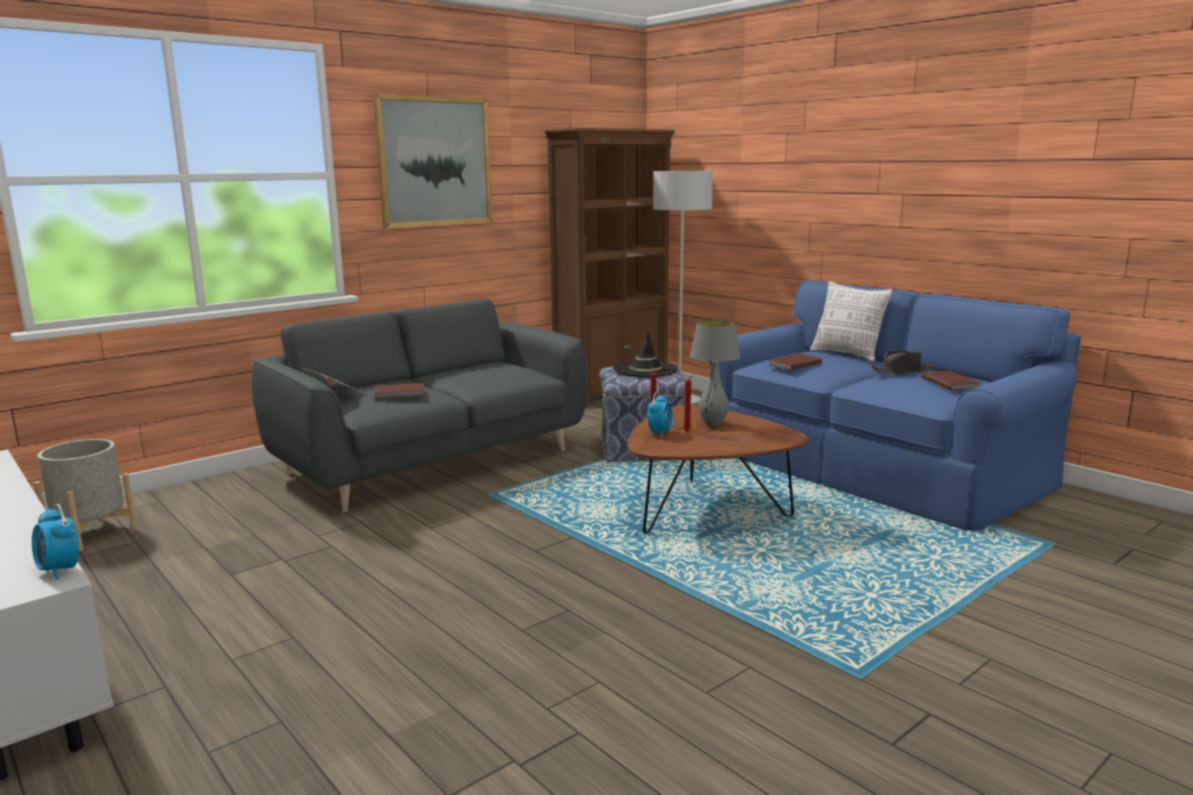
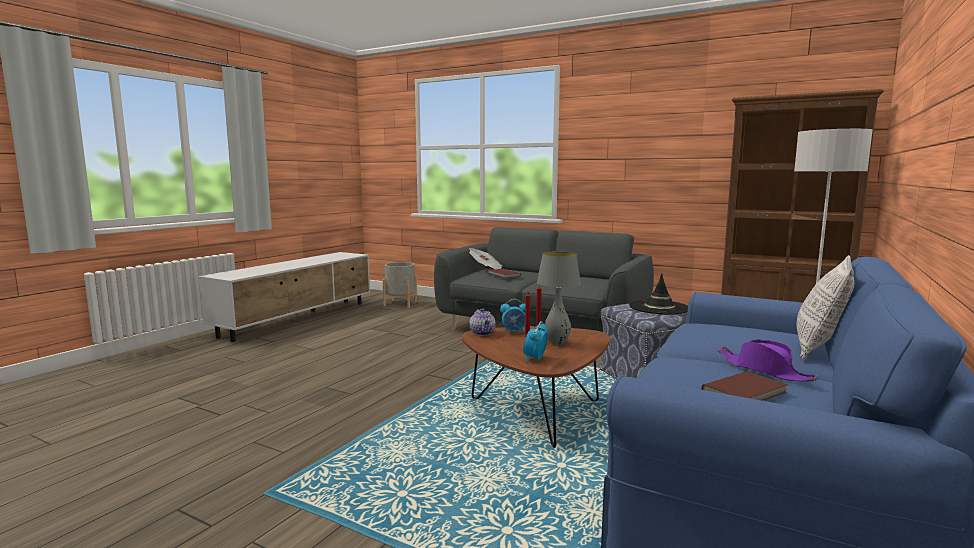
camera: 70 degrees right, 5 degrees down
(60, 570) = (242, 276): alarm clock -> alarm clock (535, 359)
(434, 162) = (629, 134): picture -> none
(651, 445) = (483, 333): none -> teapot
(793, 364) = (709, 329): brown book -> none
(902, 372) = (764, 370): black hat -> purple hat

